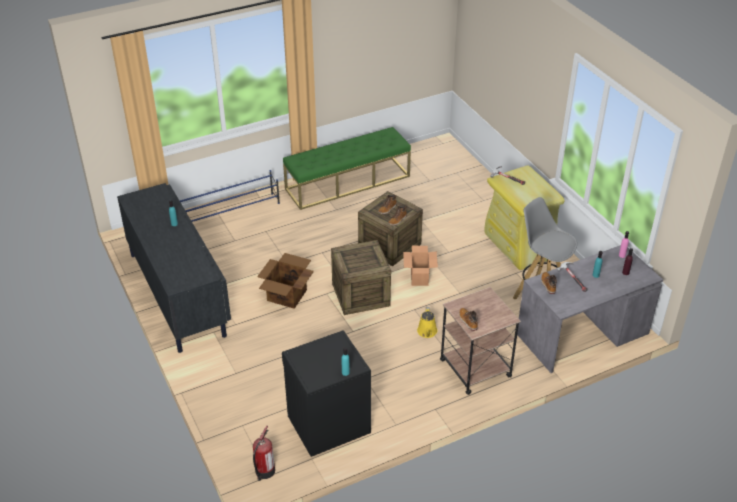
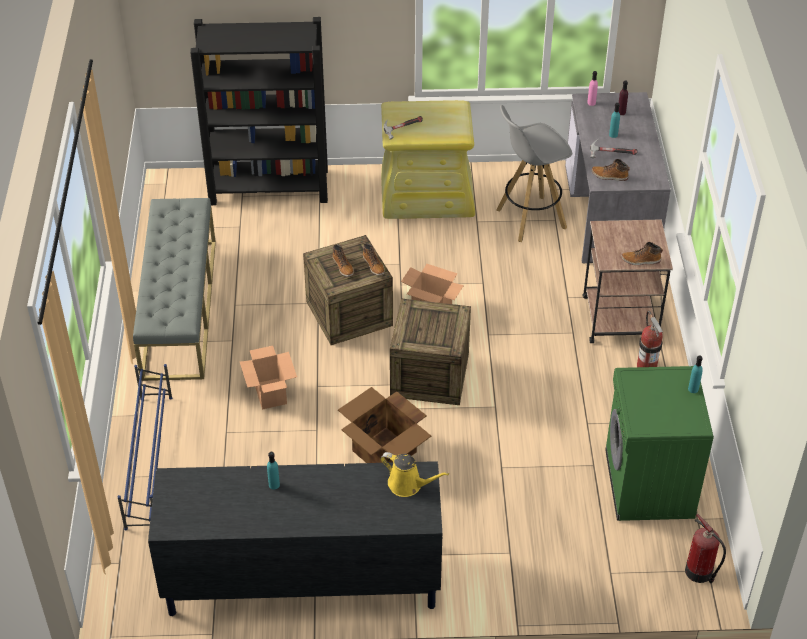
camera: 65 degrees left, 5 degrees up
(304, 237) = (270, 393): none -> cardboard box
(327, 423) = (646, 484): black washing machine -> green washing machine
(348, 182) = (179, 308): green bench -> grey bench
(427, 332) = (536, 338): yellow watering can -> yellow watering can (408, 485)
(439, 395) = (646, 366): none -> fire extinguisher
(473, 179) = (269, 187): none -> black bookcase

